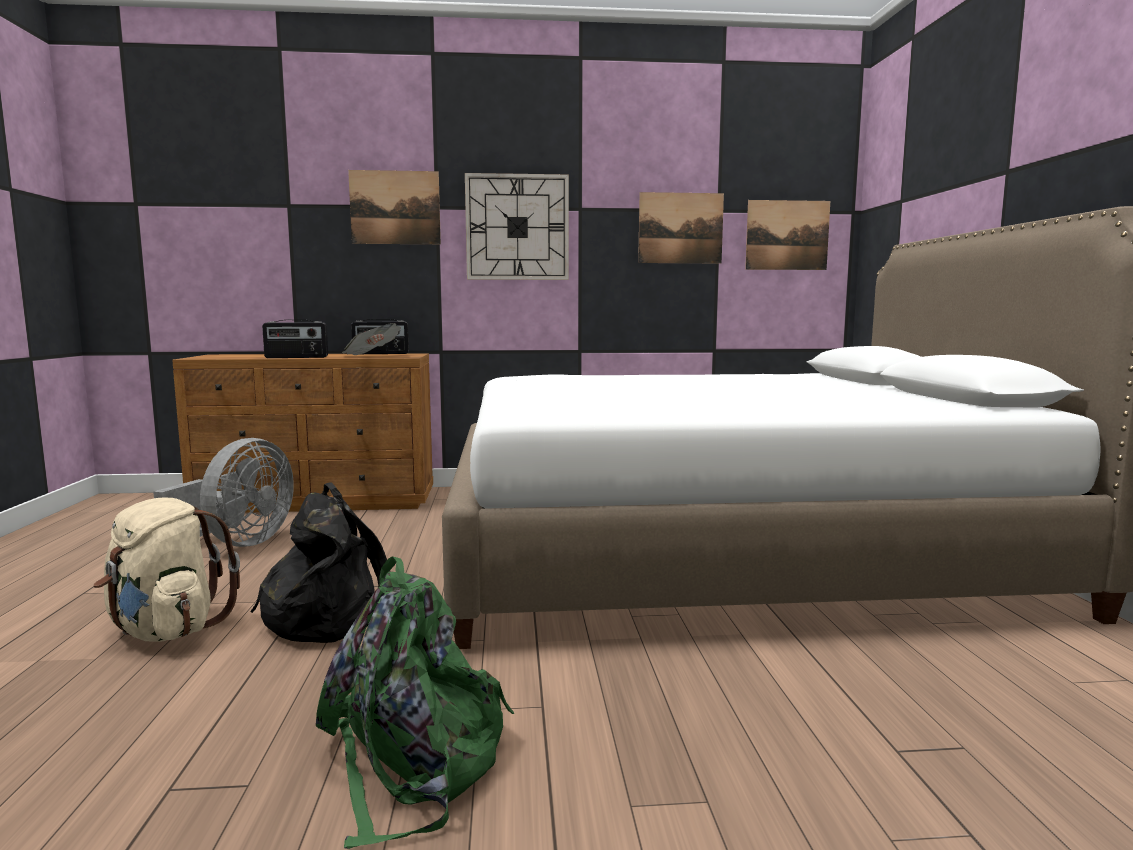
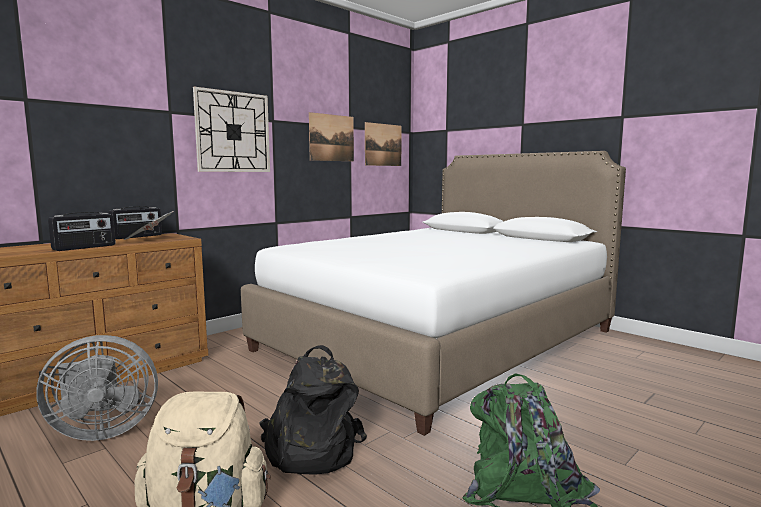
camera: 40 degrees left, 0 degrees up
(239, 543) = (102, 431): grey fan -> grey fan turned 90 degrees clockwise
(395, 207) = (135, 109): picture -> none

